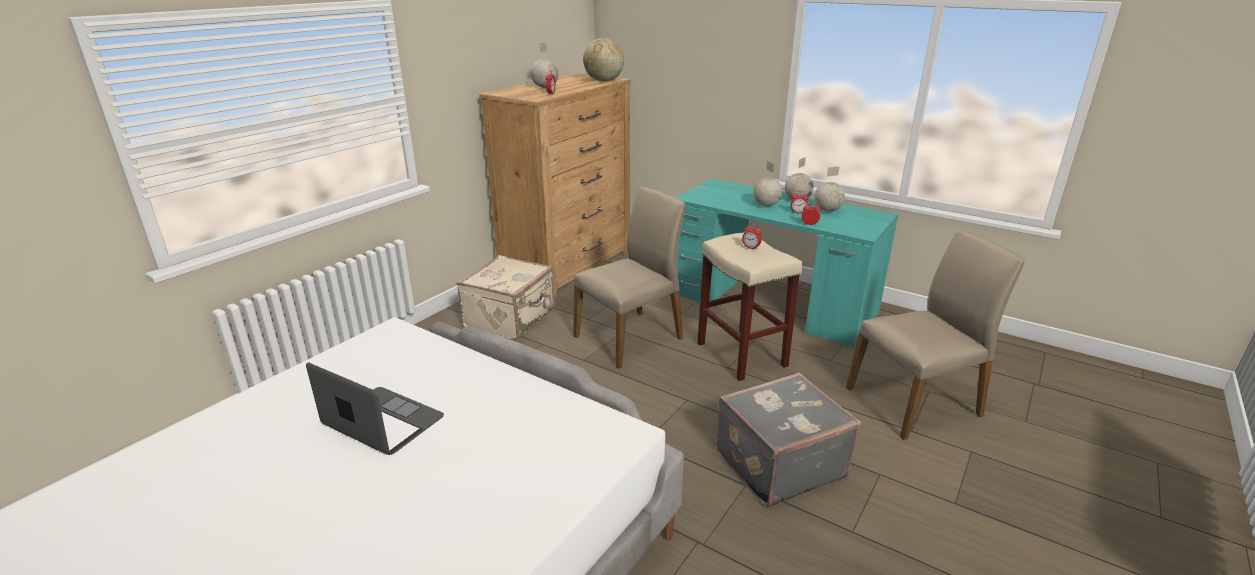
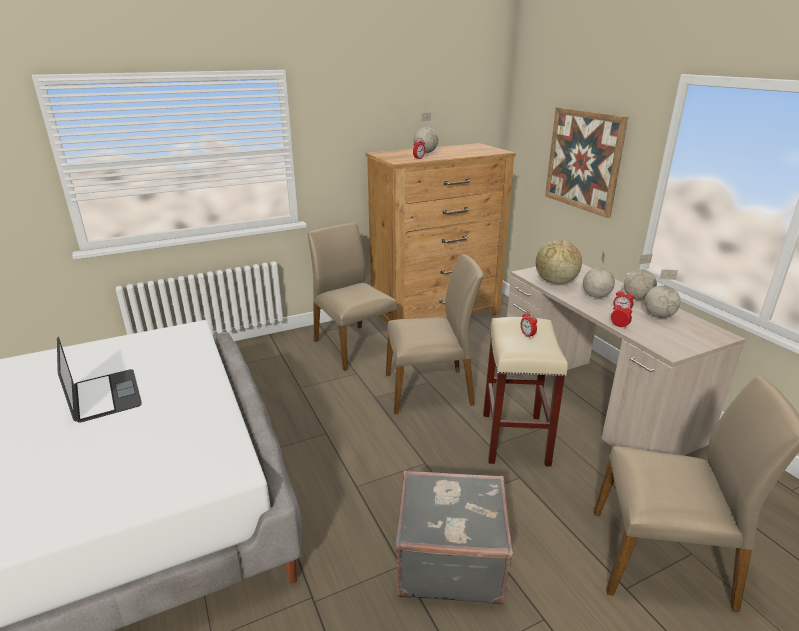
camera: 30 degrees right, 0 degrees up
(511, 319) = (353, 346): beige suitcase -> beige chair
(603, 81) = (486, 152): globe -> globe (555, 282)
(701, 80) = (583, 160): none -> picture
(772, 302) = (594, 397): turquoise desk -> beige desk

